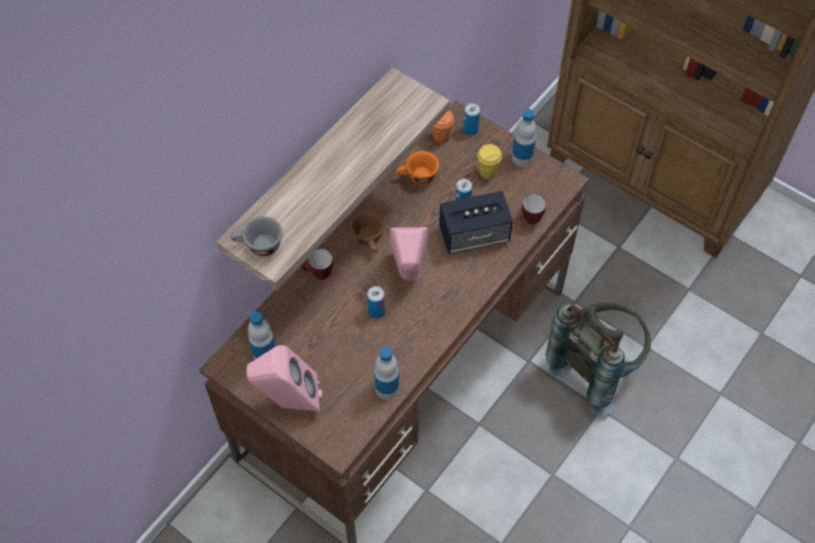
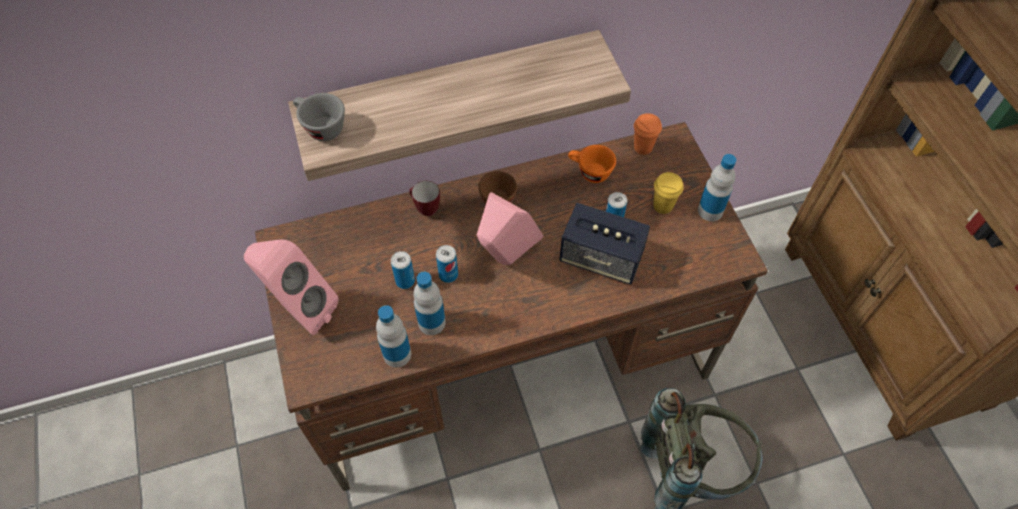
camera: 35 degrees right, 0 degrees up
(264, 354) = (318, 252): bottle -> bottle (431, 322)
(470, 130) = (677, 156): can -> can (405, 281)
(529, 217) = (672, 273): mug -> none

